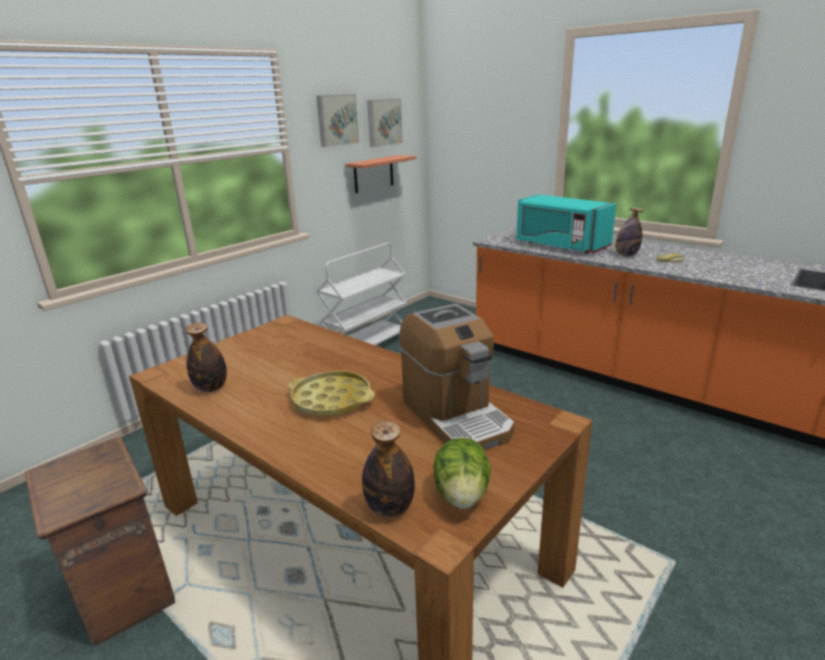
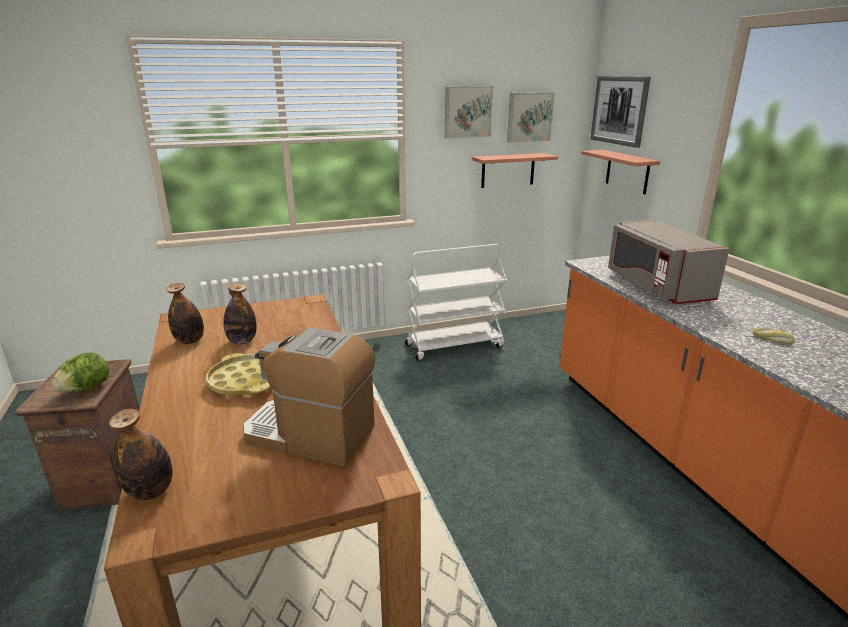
camera: 30 degrees right, 0 degrees up
(456, 417) = (310, 435): coffee machine -> coffee machine turned 105 degrees clockwise
(458, 111) = (619, 110): none -> picture
(462, 495) = (209, 508): lettuce -> lettuce (86, 389)
(475, 163) = (627, 171): none -> shelf
(560, 245) = (656, 286): turquoise microwave -> grey microwave
(626, 255) = (723, 317): bottle -> bottle (242, 341)

